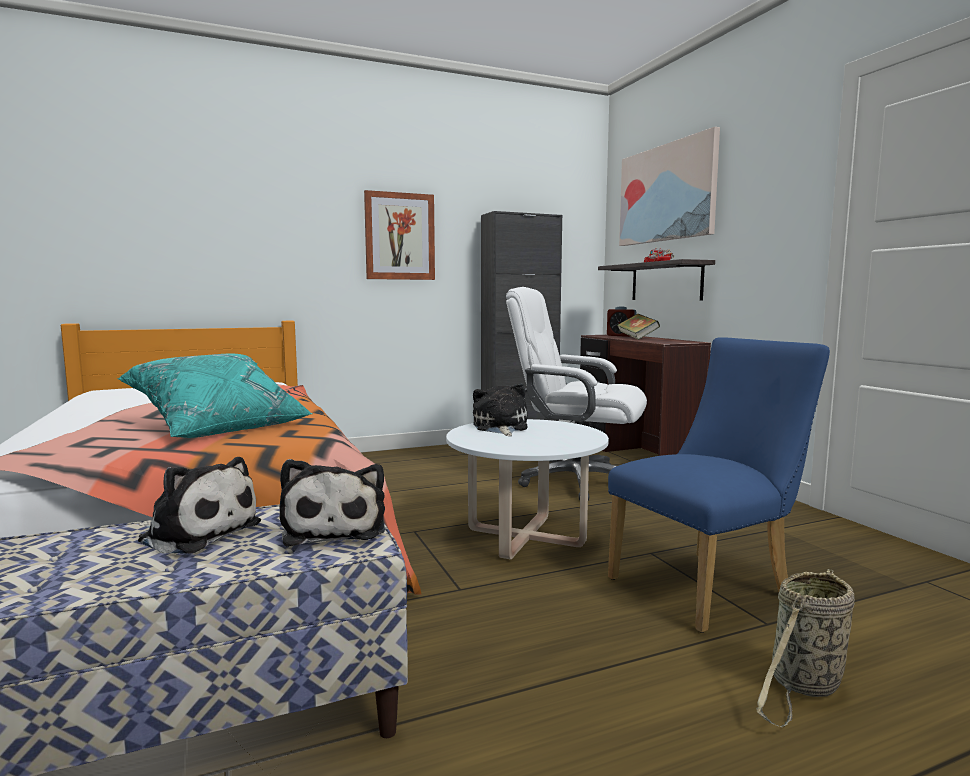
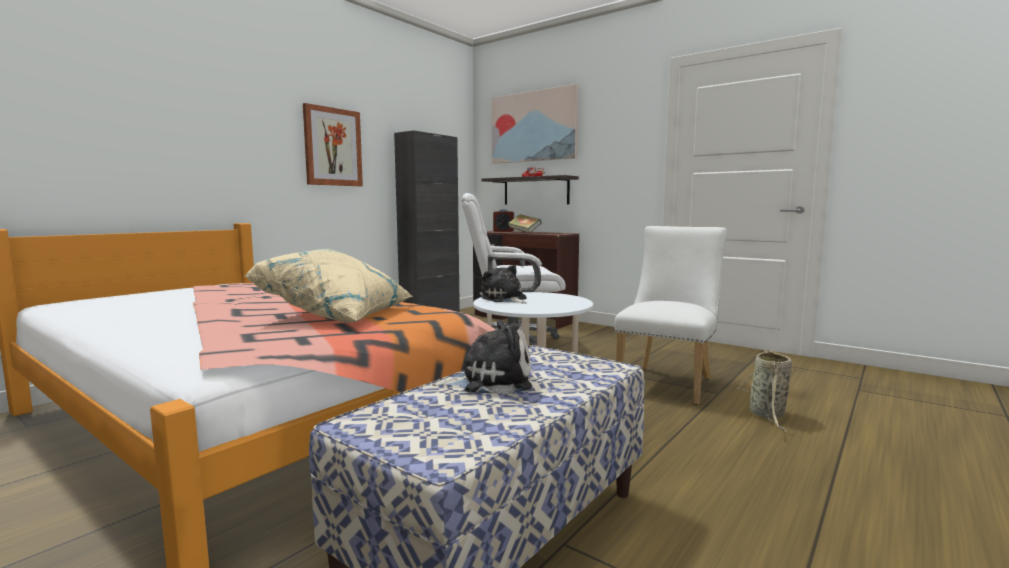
camera: 30 degrees left, 0 degrees up
(220, 426) = (338, 314): turquoise pillow -> beige pillow
(335, 528) = (572, 363): plush toy -> none
(708, 585) = (668, 382): blue chair -> white chair

